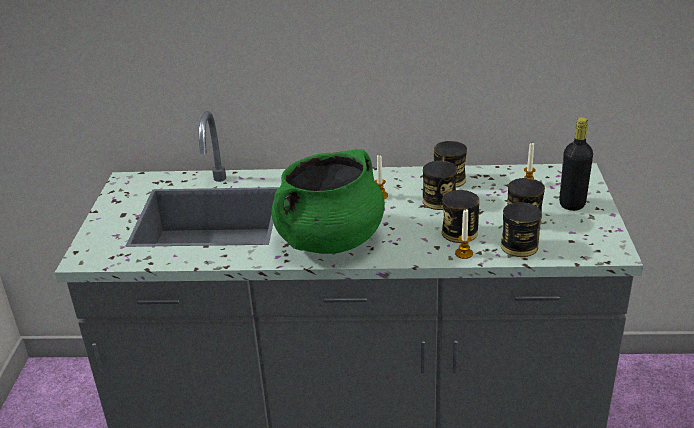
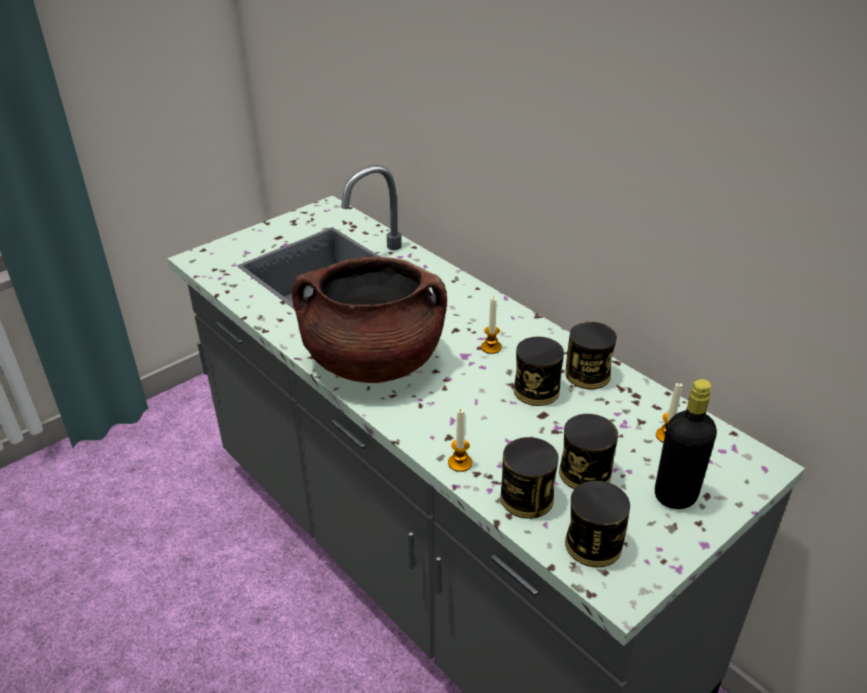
camera: 45 degrees right, 5 degrees up
(329, 240) = (373, 362): green cooking pot -> brown cooking pot
(459, 232) = (495, 438): can -> can (593, 544)

